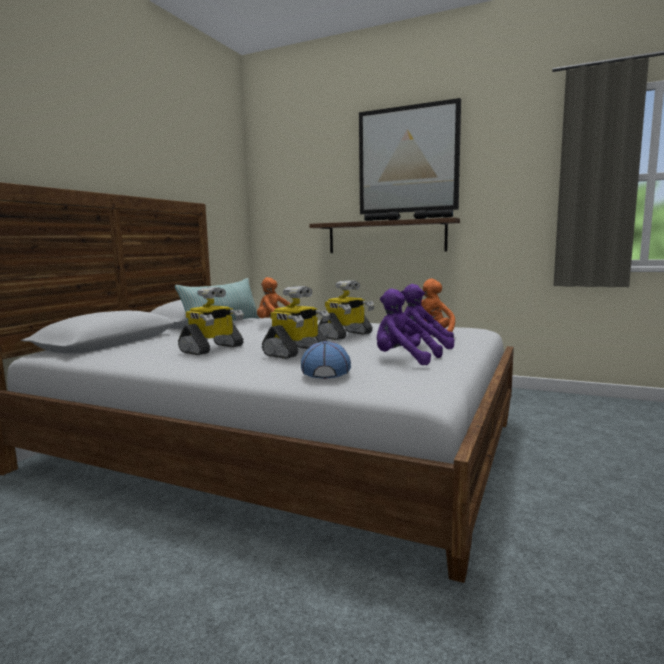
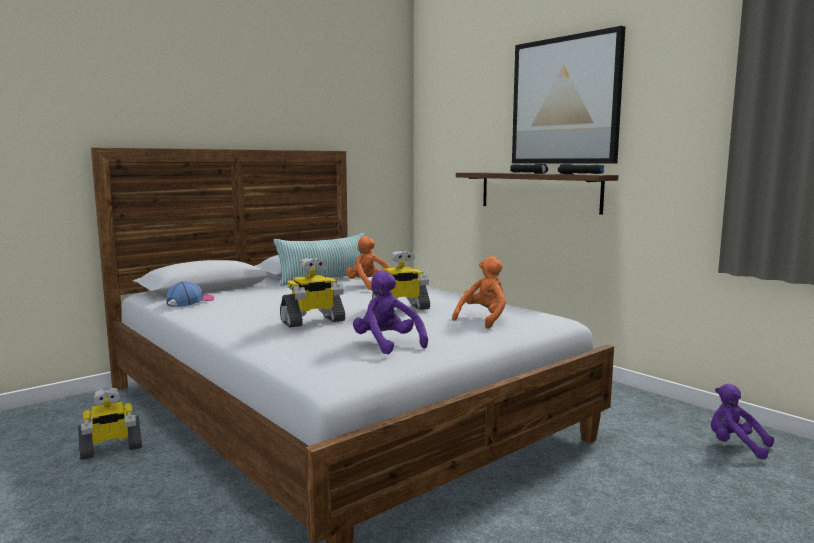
camera: 25 degrees right, 0 degrees up
(212, 349) = (260, 307): toy robot -> toy robot (110, 449)
(326, 369) = (293, 344): cap -> cap (190, 301)
(422, 346) = (443, 332): purple plush toy -> purple plush toy (735, 446)

